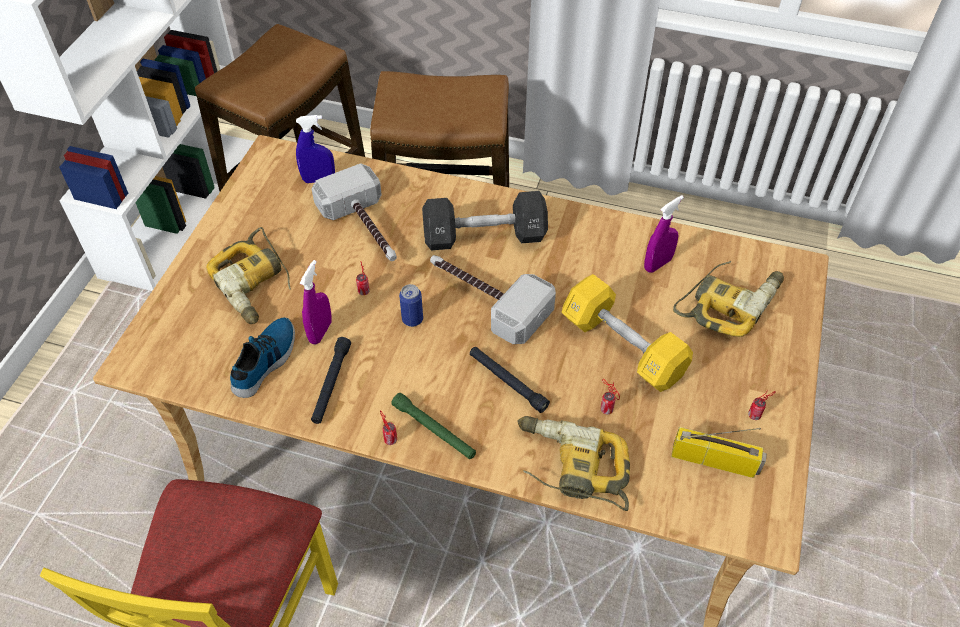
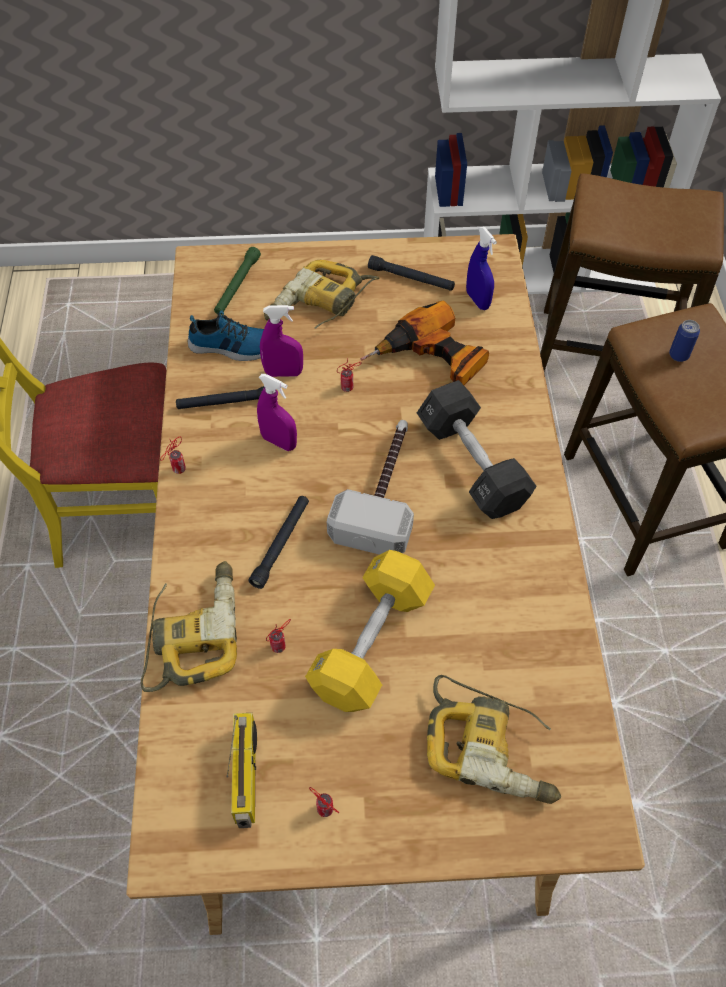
camera: 70 degrees right, 5 degrees up
(265, 213) = (411, 279): none -> black flashlight
(366, 228) = (431, 361): hammer -> power drill
(412, 319) = (328, 438): can -> can (678, 355)
(434, 430) = (201, 500): green flashlight -> green flashlight (237, 286)
(657, 264) = (517, 650): purple spray bottle -> purple spray bottle (279, 442)

